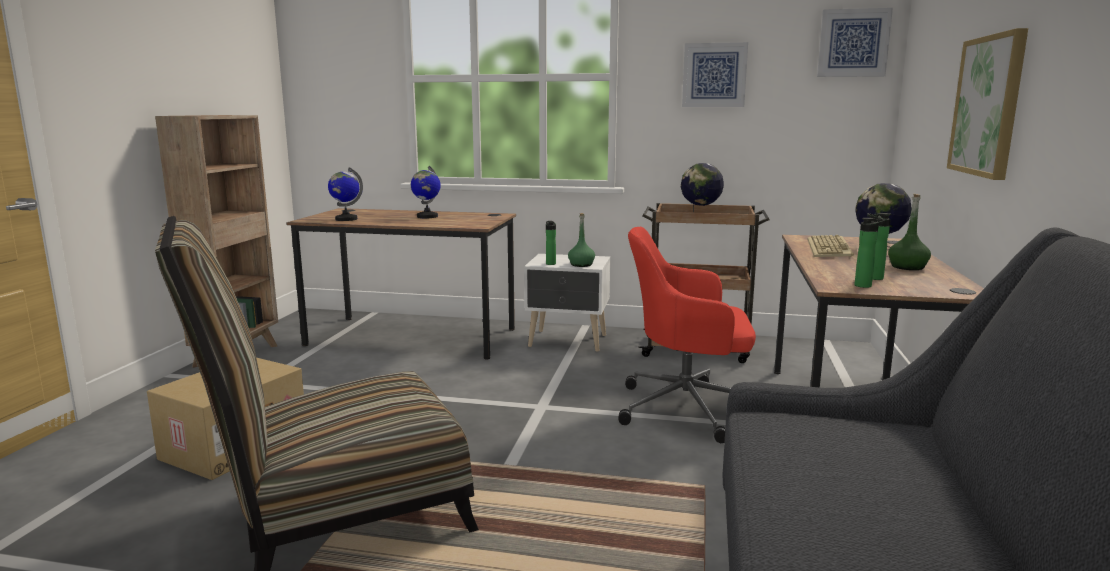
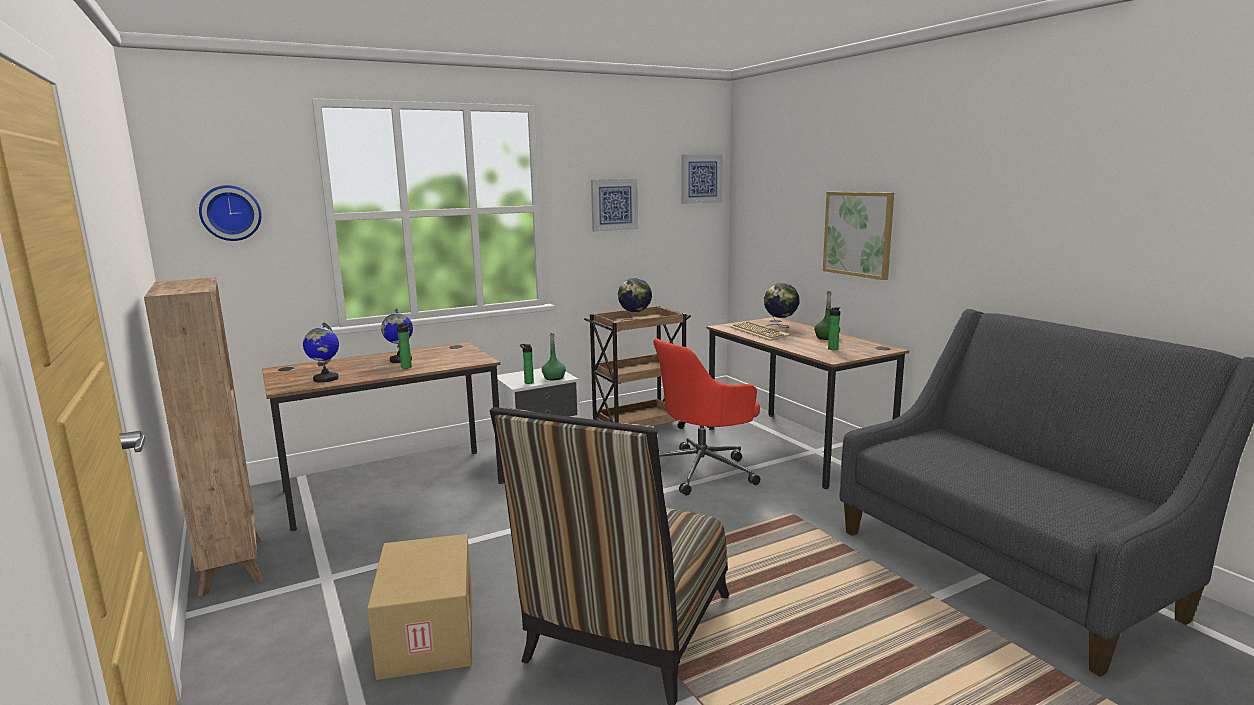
camera: 40 degrees left, 0 degrees up
(335, 72) = (230, 213): none -> wall clock
(865, 285) = (841, 355): bottle -> bottle (408, 367)

